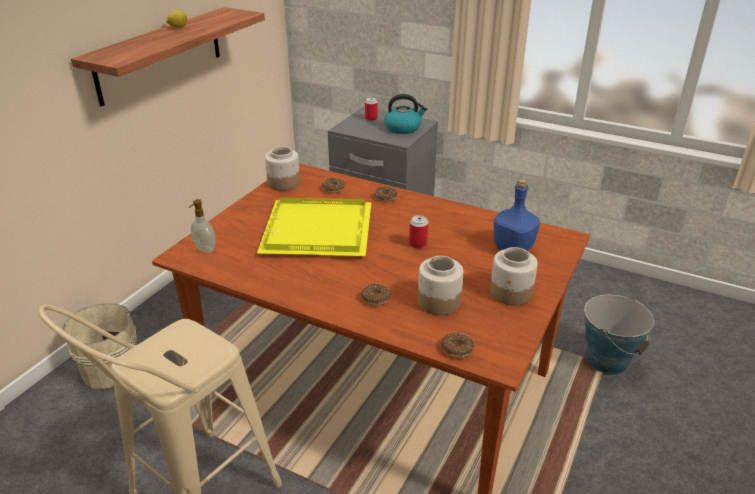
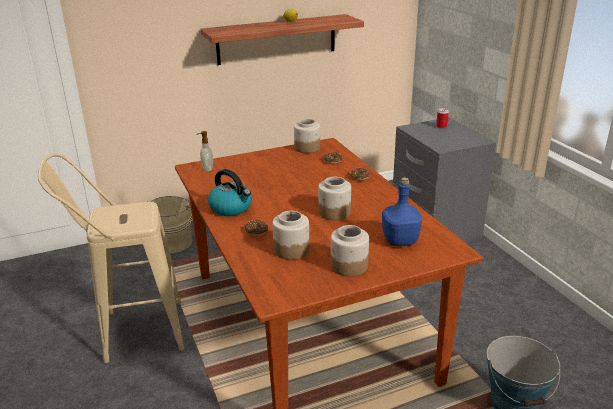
camera: 40 degrees right, 5 degrees down
(316, 229) = (284, 180): yellow tray -> none
(403, 128) = (457, 139): kettle -> kettle (231, 208)
(418, 244) = (334, 212): can -> jar
(457, 349) = (258, 280): donut -> none

